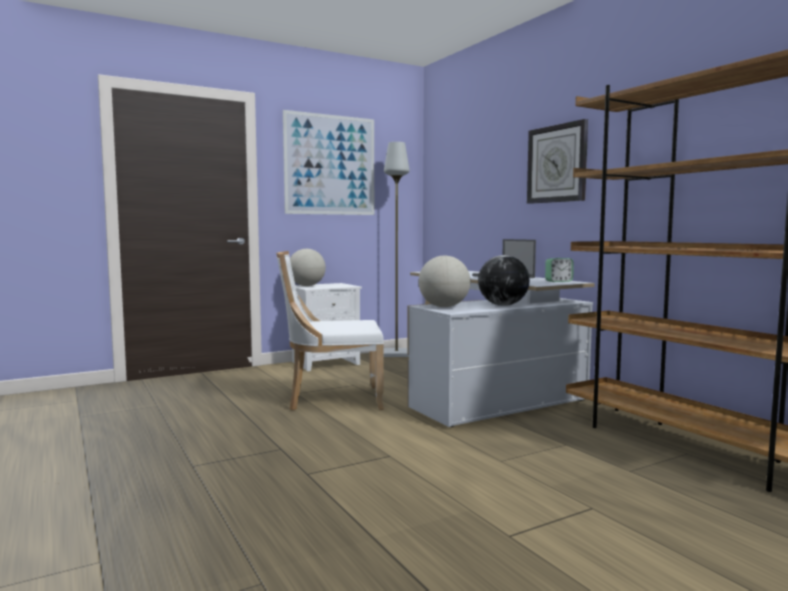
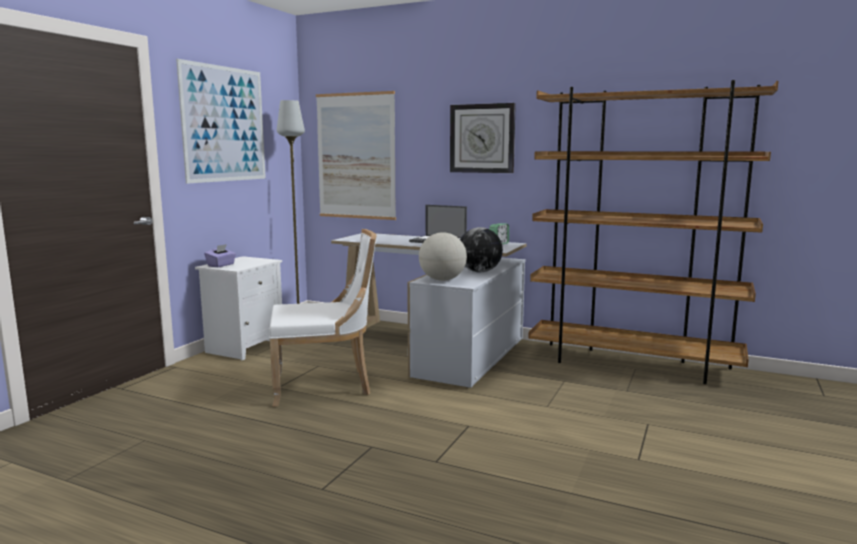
camera: 35 degrees left, 5 degrees up
(307, 286) = (221, 265): globe -> purple tissue box
(331, 399) = (325, 386): white chair -> white chair turned 150 degrees counterclockwise
(458, 193) = (356, 156): none -> picture

